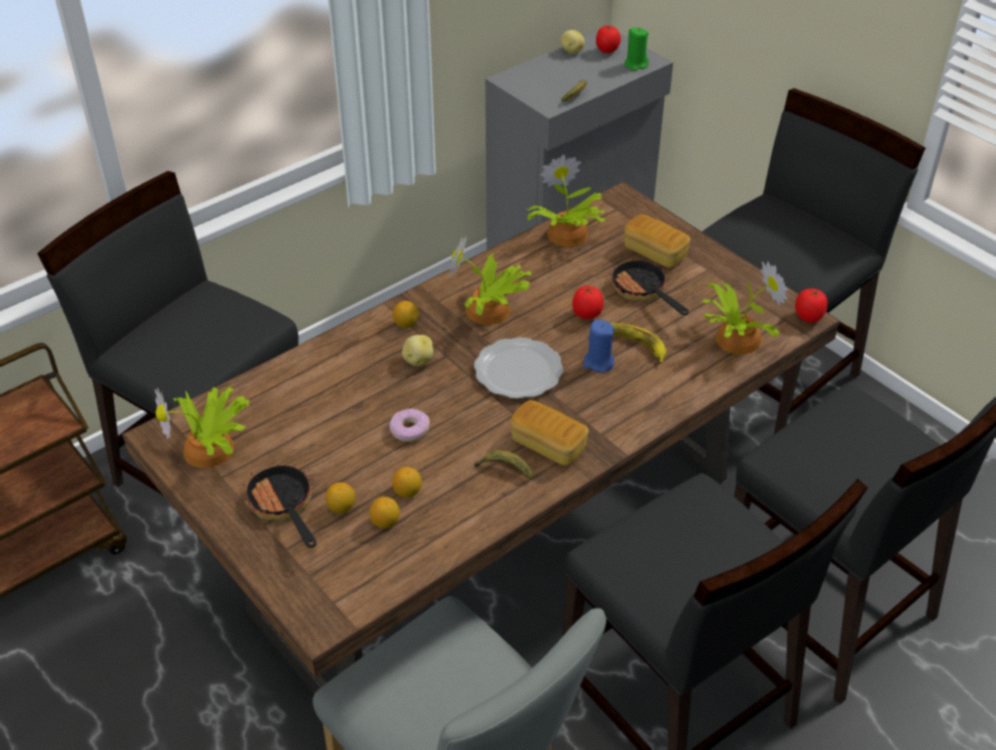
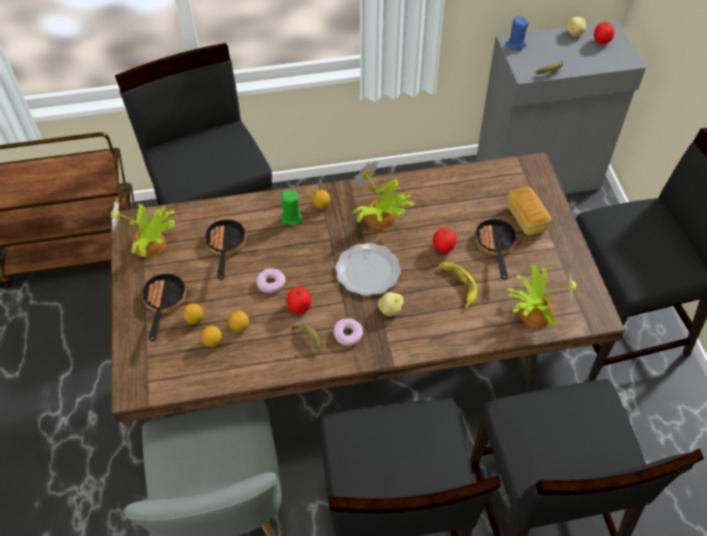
camera: 30 degrees right, 10 degrees up
(317, 413) = (225, 247): none -> frying pan
(418, 360) = (310, 235): potato -> potato (390, 309)
(548, 445) = (348, 334): bread -> donut
(566, 235) = (473, 180): potted plant -> none
(598, 362) = (425, 288): blue candle -> blue candle (515, 44)
(635, 64) = (614, 60): green candle -> green candle (291, 218)
(808, 317) = (602, 317): tomato -> tomato (299, 307)

